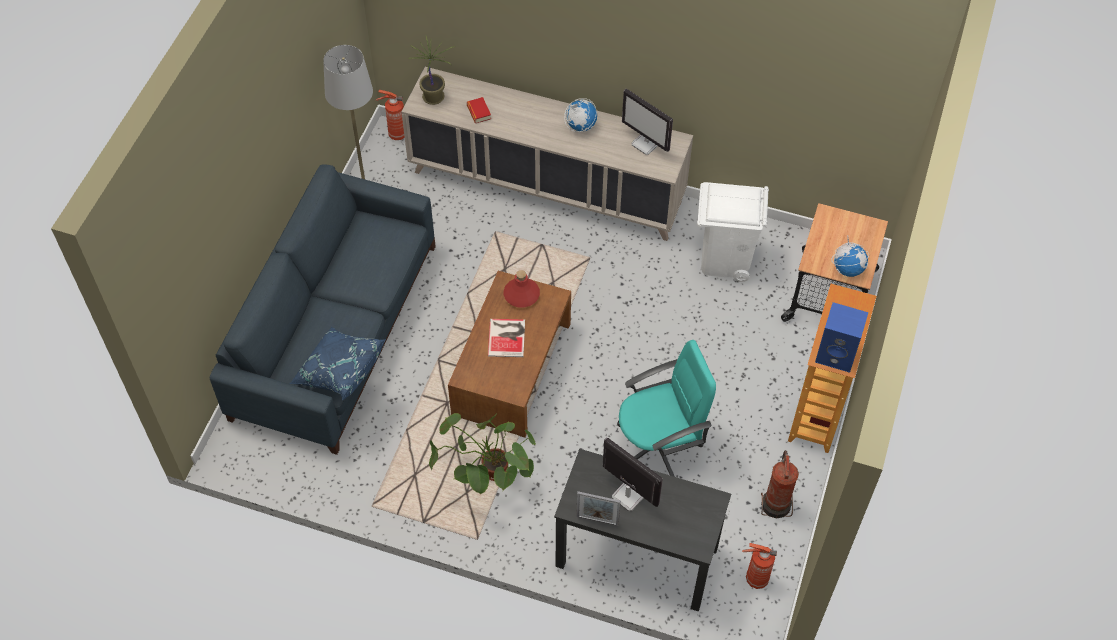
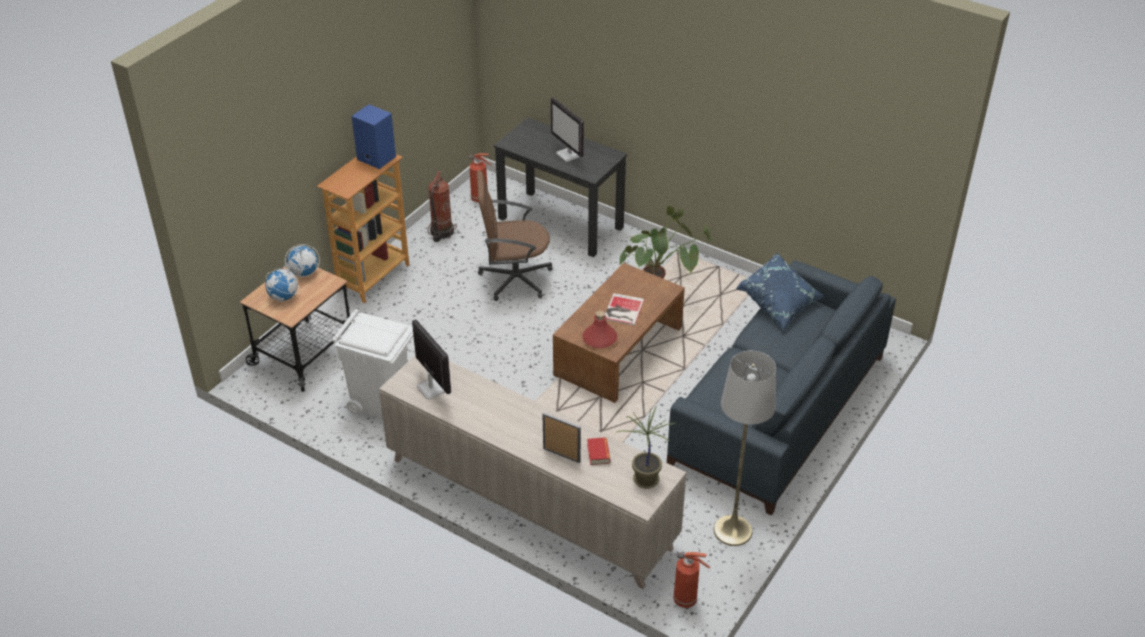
camera: 165 degrees left, 15 degrees down
(580, 126) = (492, 418): globe -> globe (284, 297)
(597, 520) = (596, 147): picture frame -> picture frame (561, 455)
(658, 447) = (514, 279): turquoise office chair -> brown office chair

